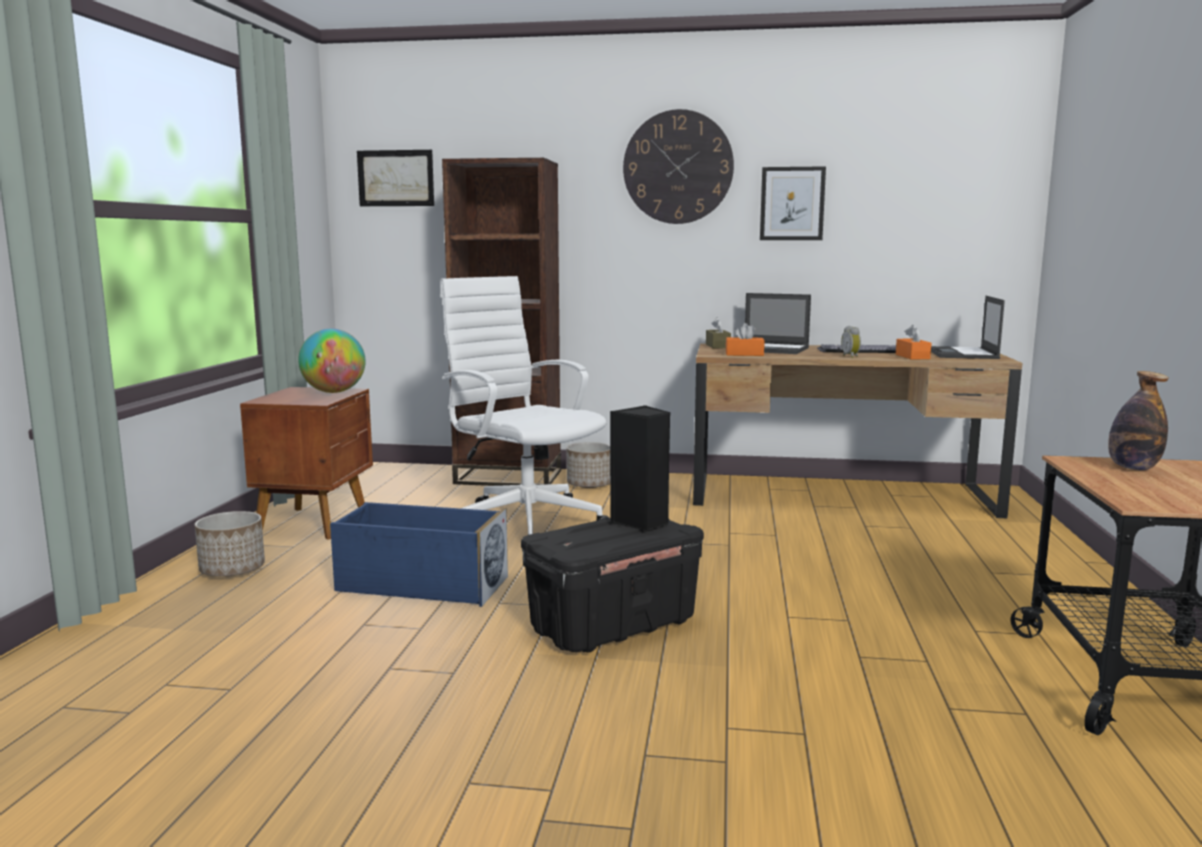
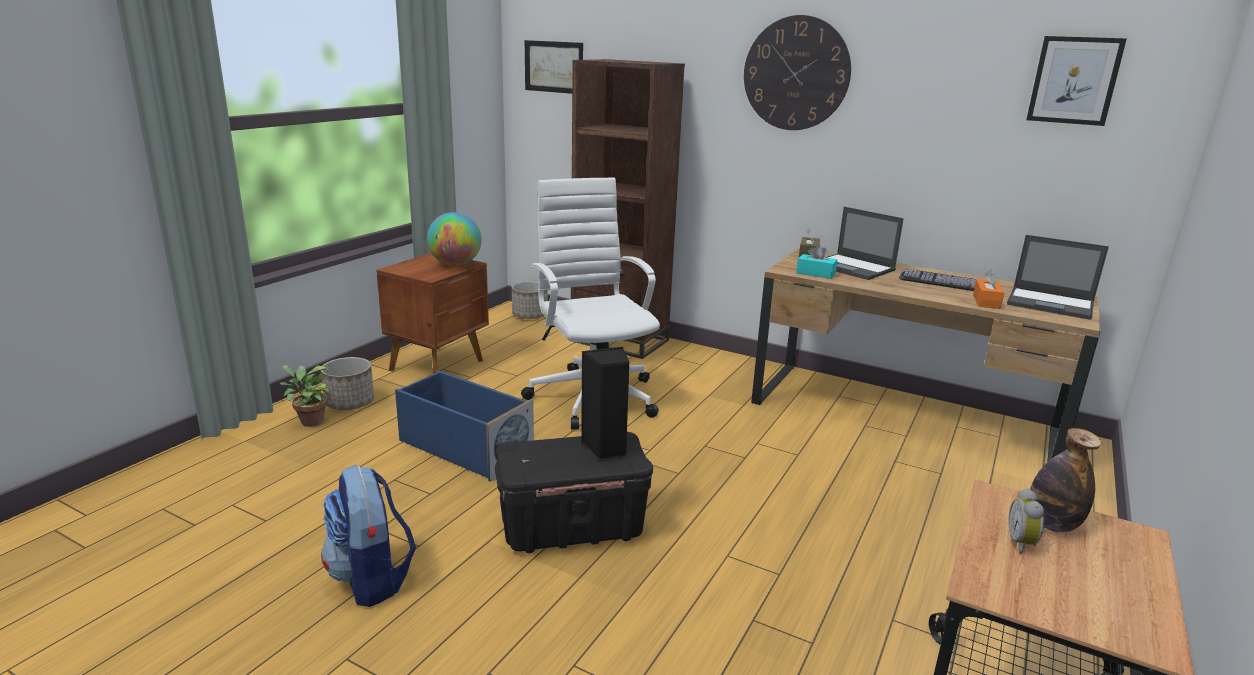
camera: 20 degrees right, 10 degrees up
(194, 594) = (309, 421): none -> potted plant
(426, 710) = (372, 579): none -> backpack
(589, 484) = (680, 361): planter -> planter (530, 315)
(744, 354) = (815, 273): orange tissue box -> turquoise tissue box
(792, 203) = (906, 119): picture -> picture (1074, 80)
(851, 356) = (919, 292): alarm clock -> alarm clock (1022, 544)
(963, 354) = (1051, 304): laptop -> laptop turned 90 degrees counterclockwise

